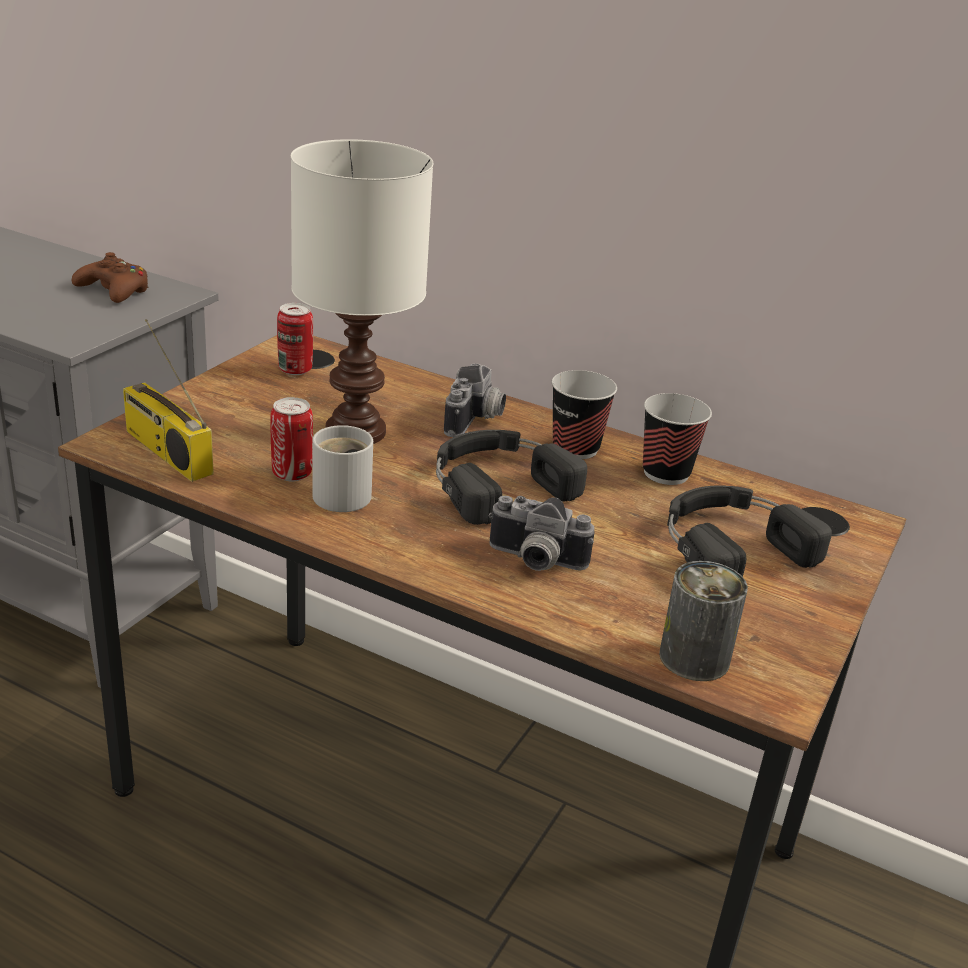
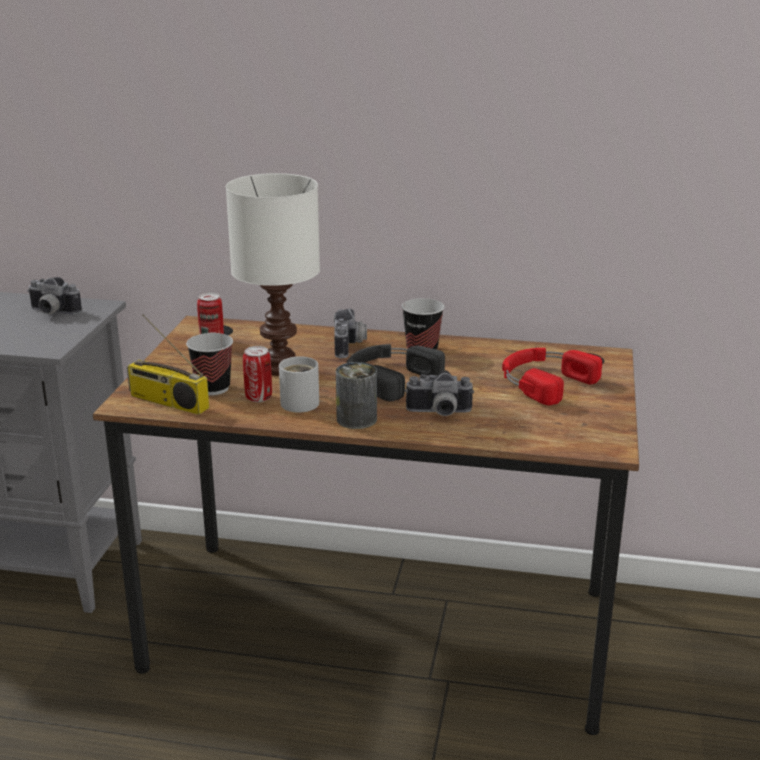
camera: 15 degrees left, 5 degrees down
(114, 290) = (51, 312): brown game controller -> camera
(666, 473) = (484, 352): cup -> cup (213, 388)
(694, 658) = (558, 440): can -> can (356, 419)
(730, 544) = (543, 381): black headphones -> red headphones

